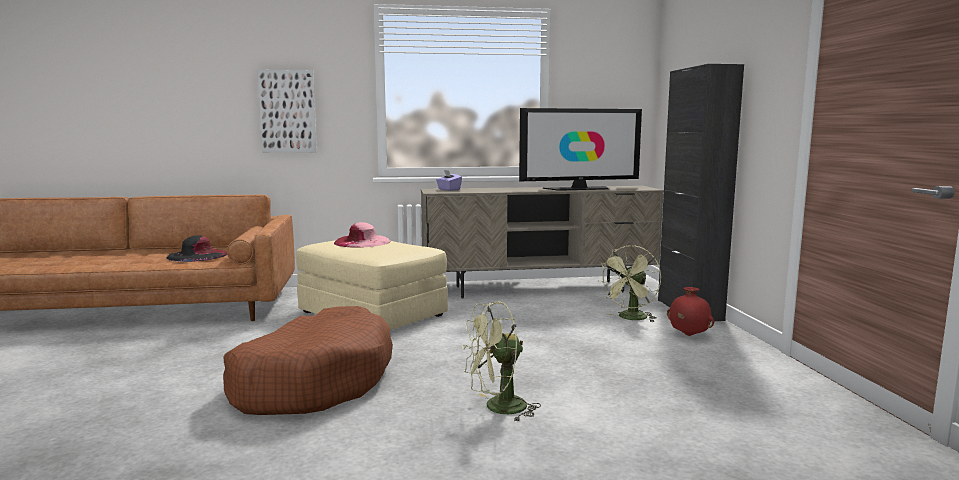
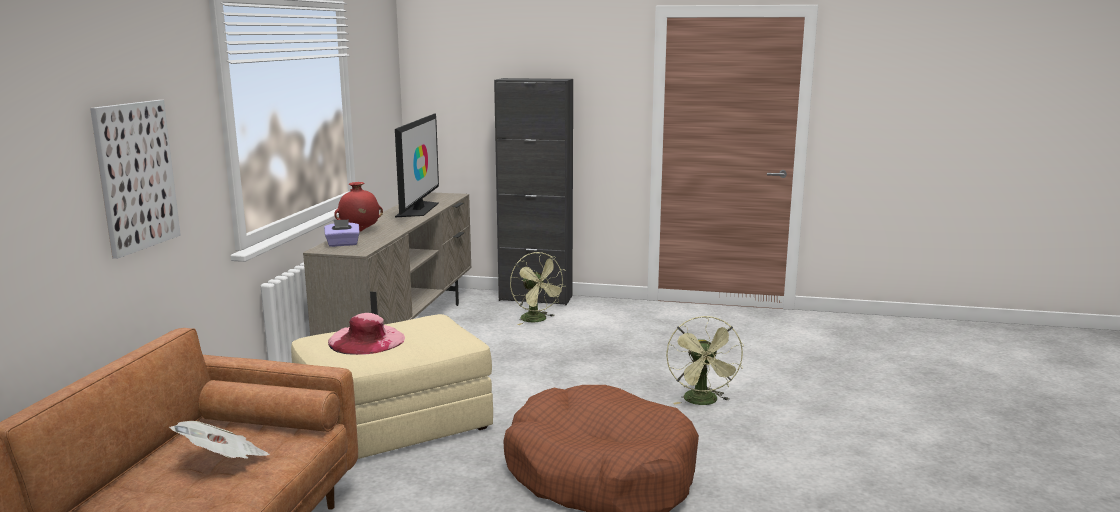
camera: 70 degrees left, 5 degrees up
(197, 255) = (224, 461): black hat -> newspaper
(688, 335) = (595, 314): red vase -> red vase (359, 231)

